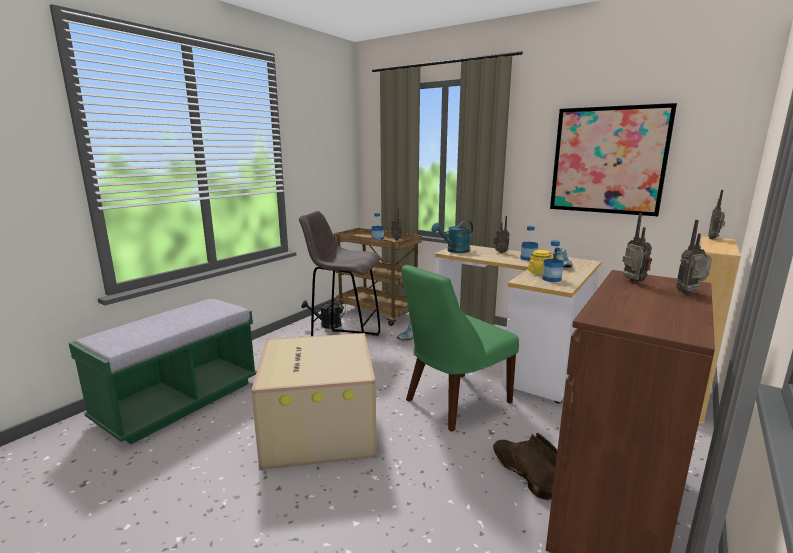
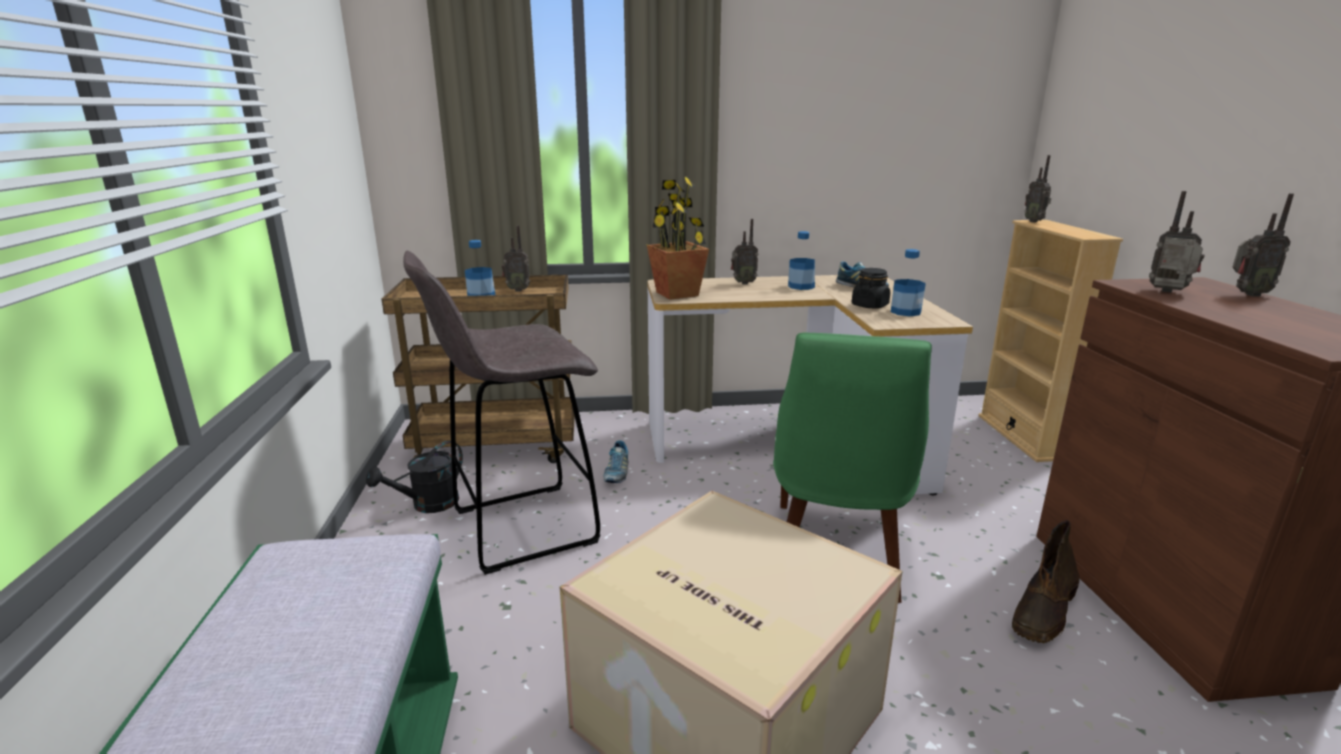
camera: 40 degrees left, 5 degrees up
(454, 251) = (677, 294): turquoise watering can -> potted plant
(521, 471) = (1043, 612): brown boot -> brown boot turned 75 degrees counterclockwise
(540, 273) = (870, 305): yellow jar -> black jar
(608, 160) = (869, 118): picture -> none
(690, 294) = (1246, 294): radio -> radio turned 120 degrees counterclockwise

